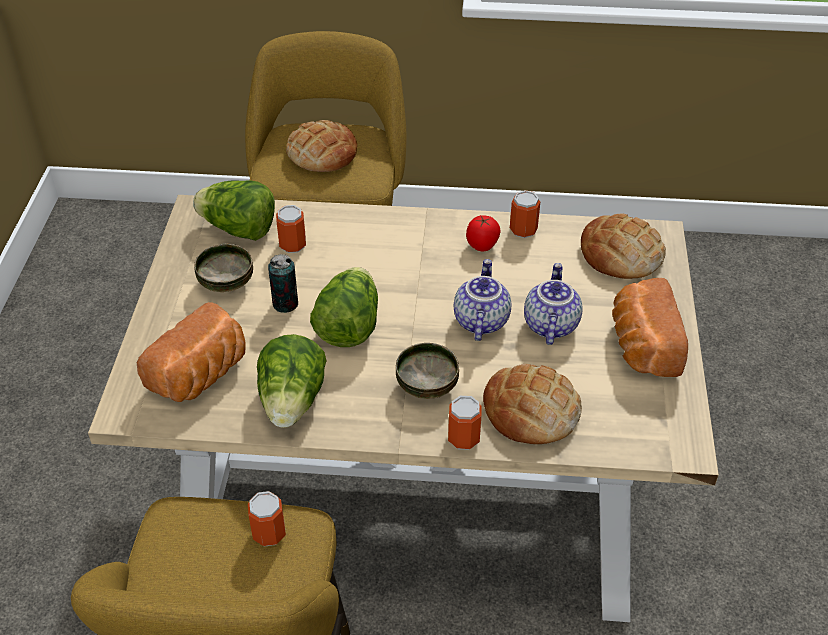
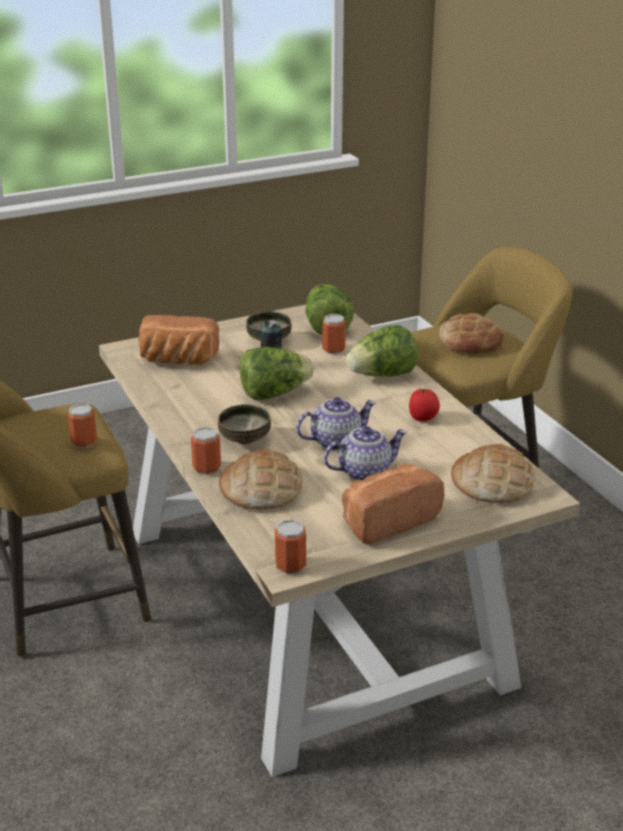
camera: 60 degrees right, 15 degrees down
(292, 402) = (182, 397): lettuce -> lettuce (382, 375)
(523, 230) = (464, 430): can -> can (290, 565)

